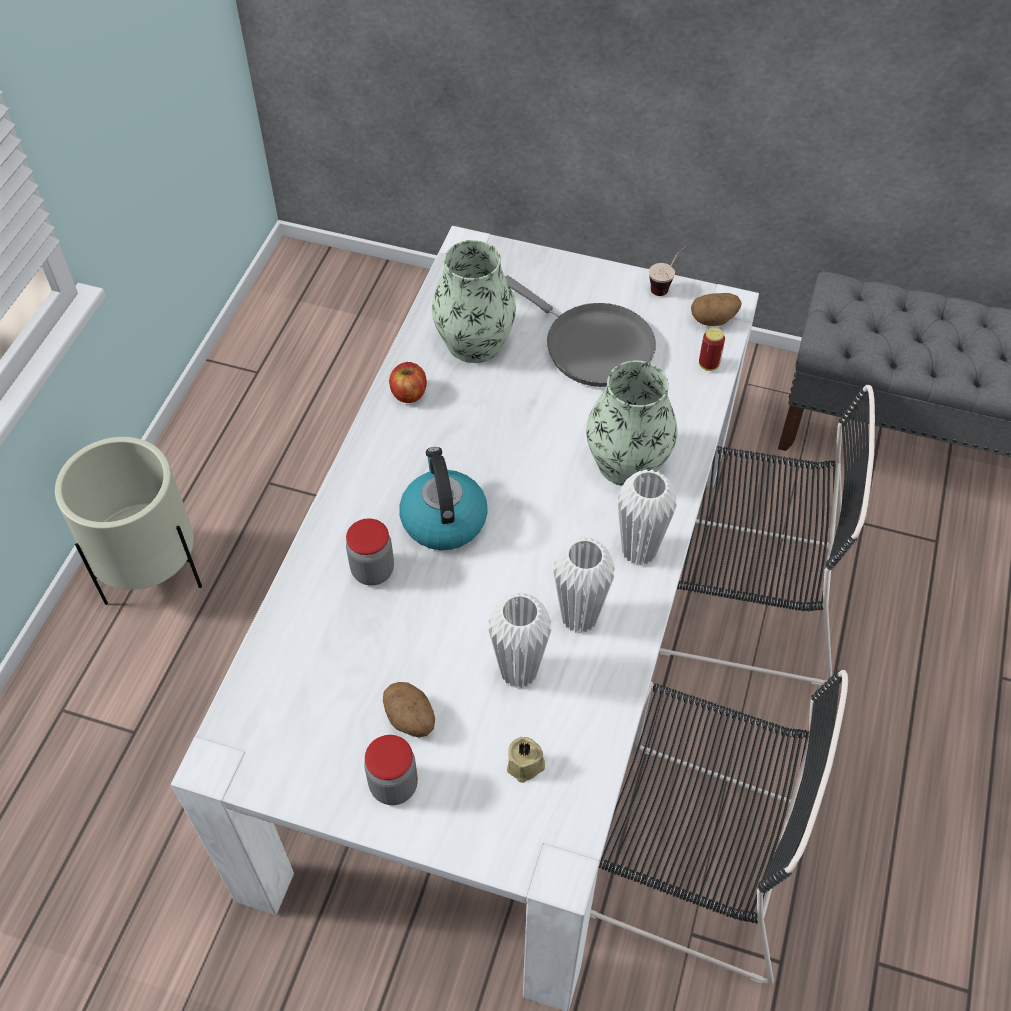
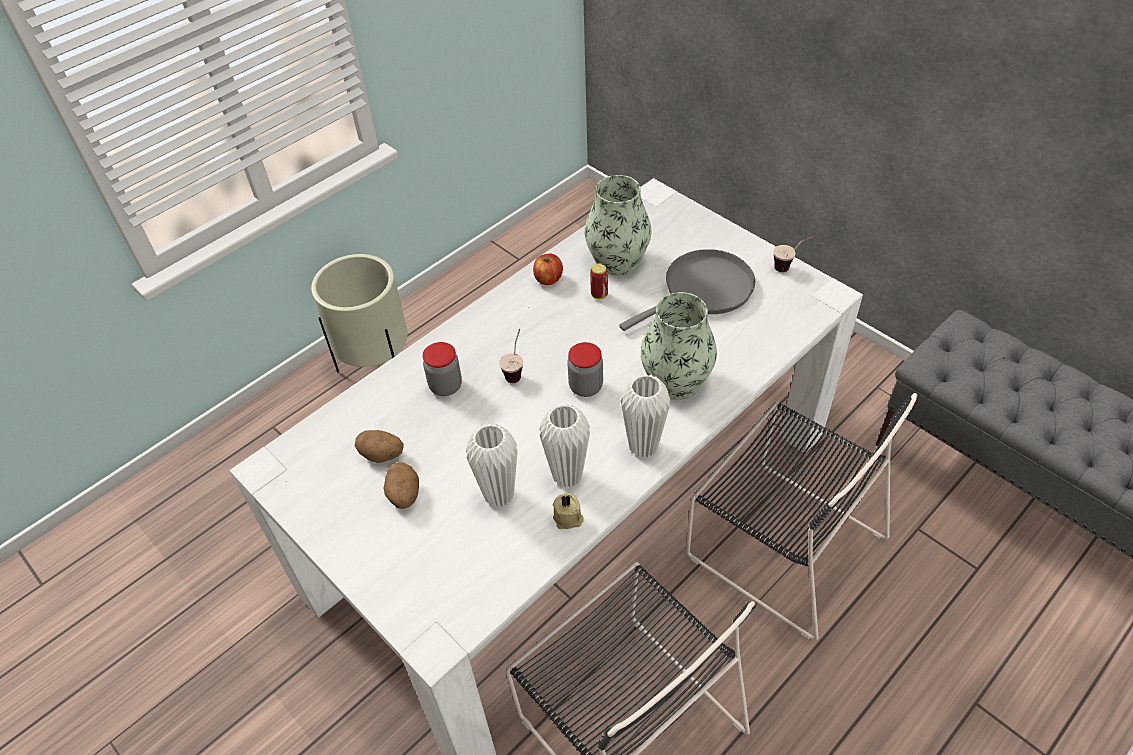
camera: 30 degrees right, 5 degrees down
(393, 785) = (363, 534): jar -> jar (586, 387)
(443, 519) = (516, 370): kettle -> cup
(526, 766) = (460, 562): beige candle -> beige candle (568, 519)
(592, 346) = (703, 290): grey frying pan -> grey frying pan turned 105 degrees counterclockwise
(708, 365) = (786, 333): can -> can (599, 295)
(713, 319) = (812, 301): potato -> potato (382, 454)

